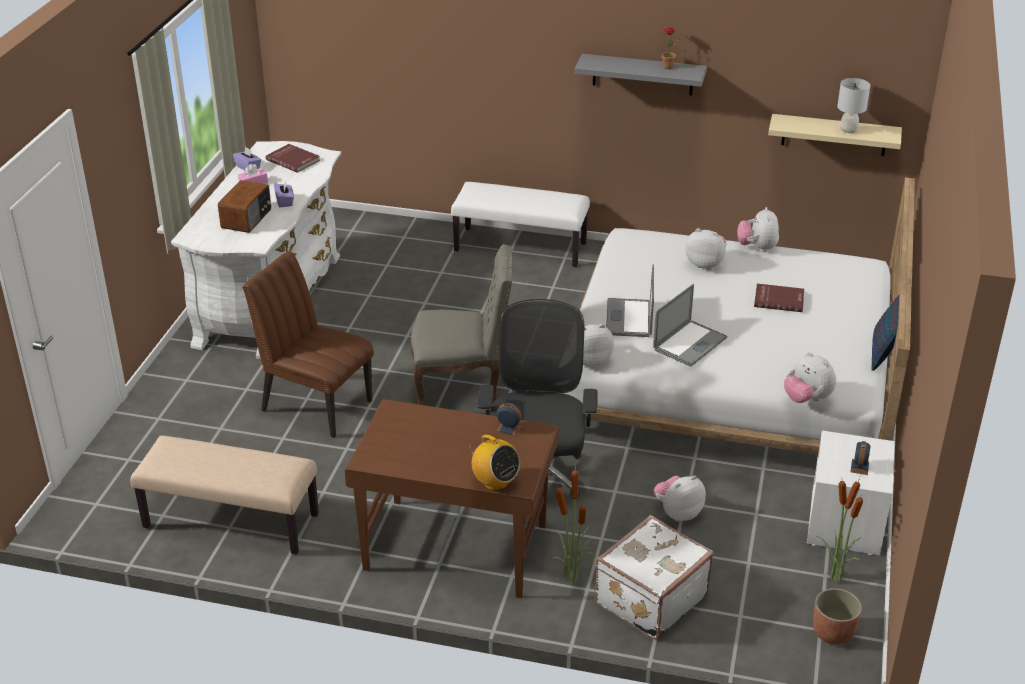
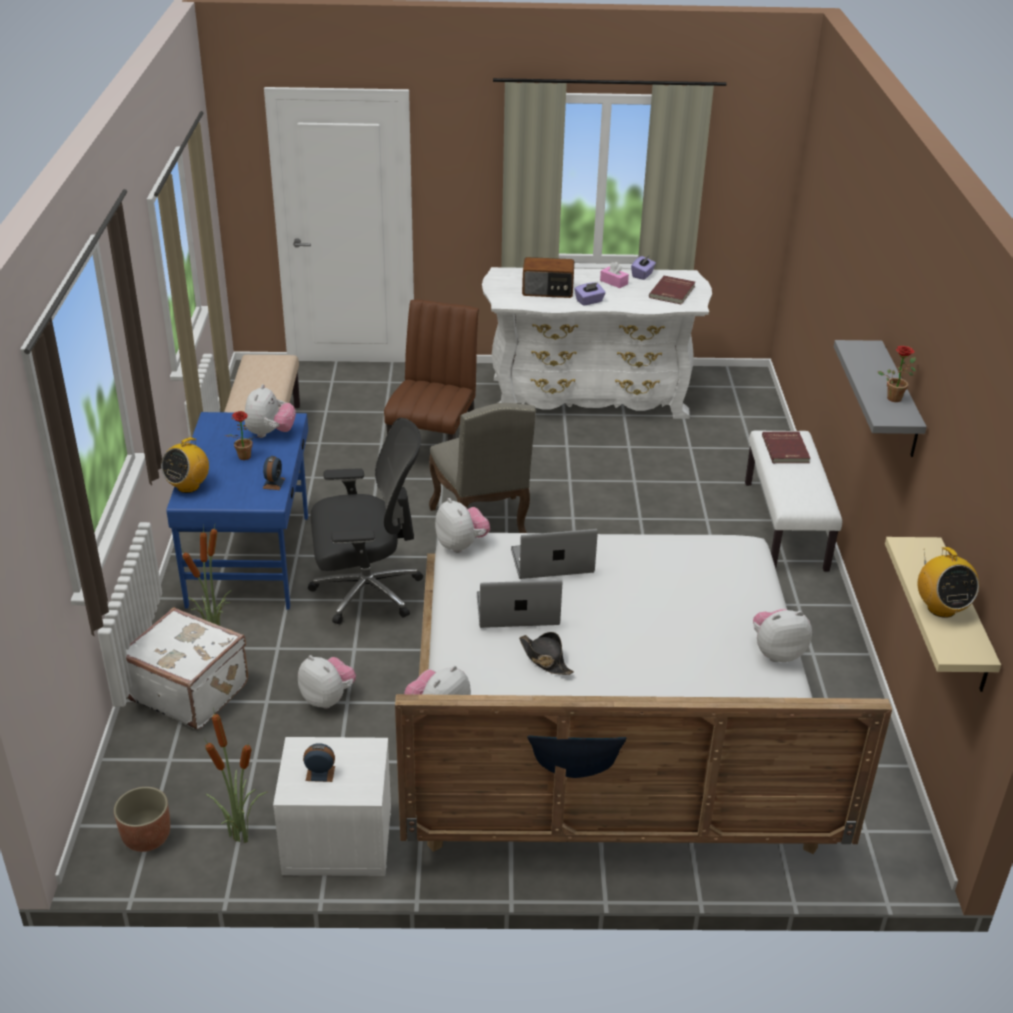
camera: 75 degrees right, 0 degrees up
(455, 445) = (243, 458): none -> potted plant
(455, 546) = (251, 559): brown desk -> blue desk
(690, 343) = (517, 610): laptop -> laptop turned 150 degrees clockwise
(705, 264) = (703, 608): plush toy -> plush toy (270, 433)
(752, 340) = (545, 659): none -> black hat
(779, 299) = (651, 677): red book -> red book (786, 449)
(847, 130) = (941, 608): grey table lamp -> radio

